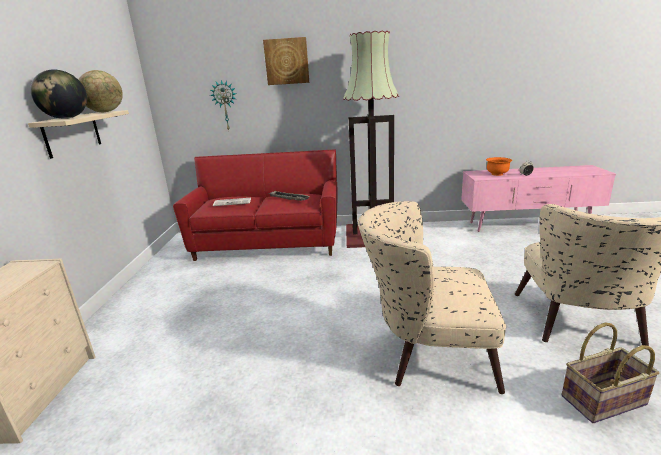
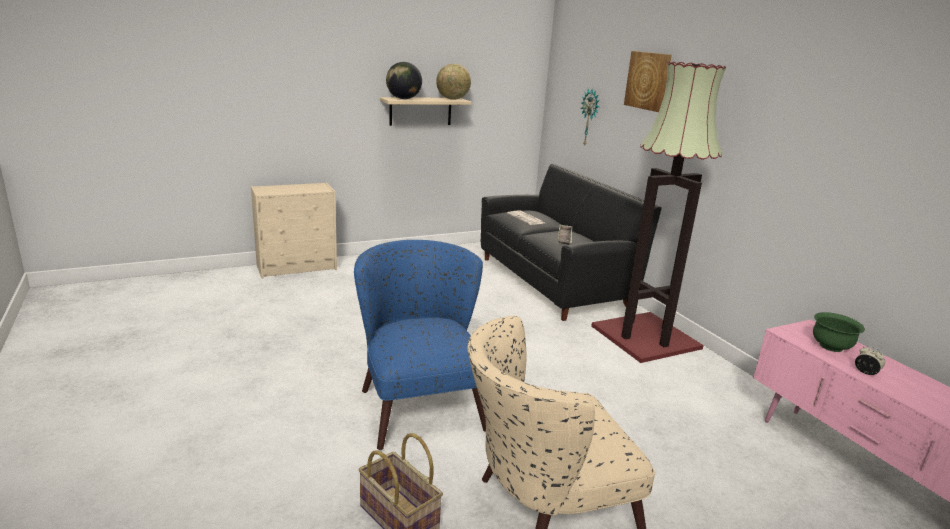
camera: 60 degrees right, 0 degrees up
(268, 244) = (553, 282): red sofa -> black sofa
(426, 352) = (418, 402): beige armchair -> blue armchair
(497, 174) = (831, 347): orange bowl -> green bowl

